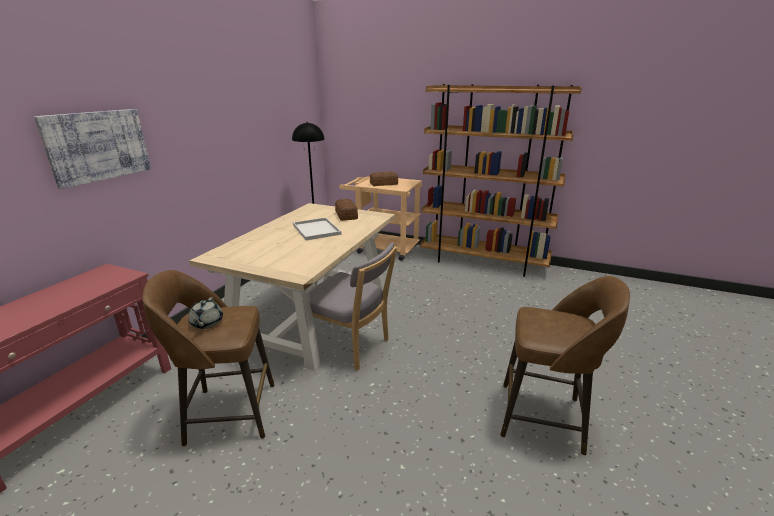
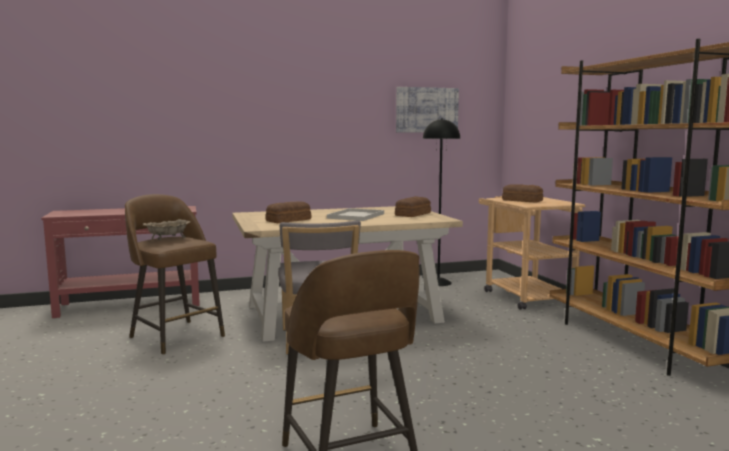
camera: 50 degrees right, 15 degrees down
(98, 146) = (213, 115): picture -> picture (427, 110)
(206, 323) = (167, 239): grey teapot -> beige bowl
(287, 253) = (289, 220): none -> bread

